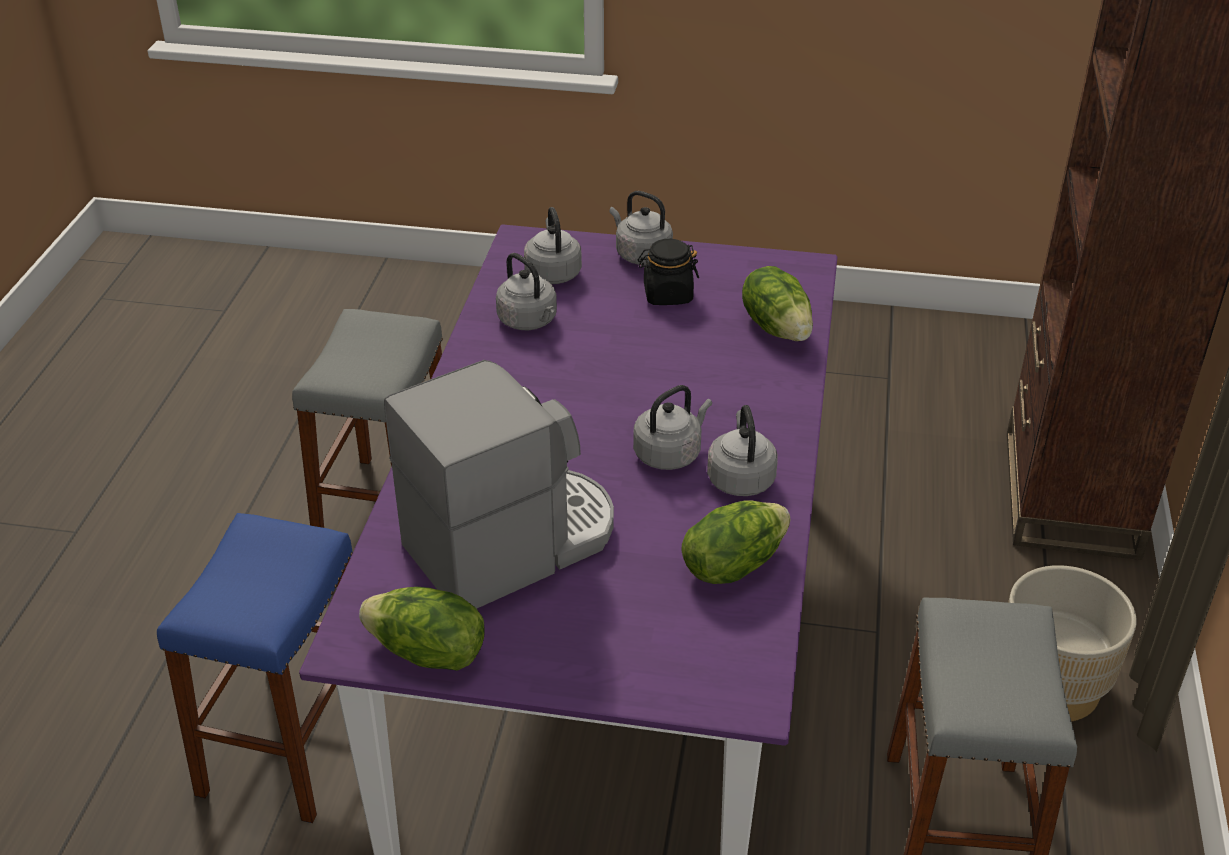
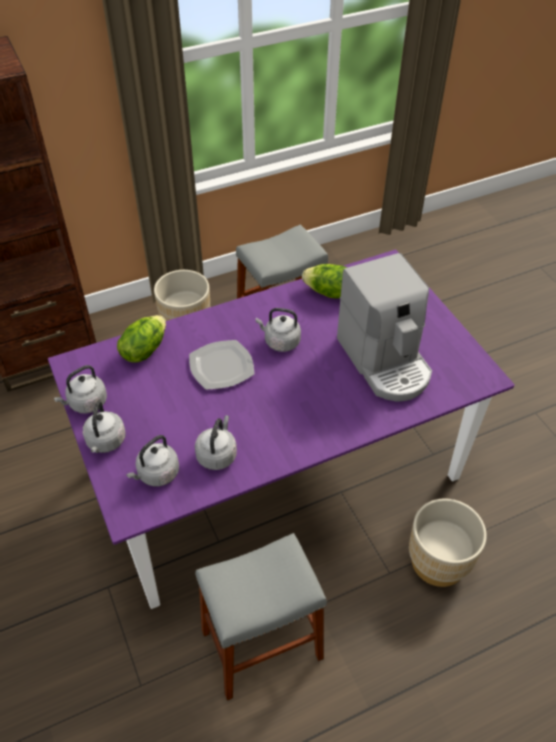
camera: 125 degrees left, 10 degrees up
(290, 742) = (438, 561): blue stool -> beige planter
(427, 653) = (465, 352): lettuce -> none
(513, 543) = (385, 361): coffee machine -> coffee machine turned 135 degrees counterclockwise
(667, 295) = (143, 407): black jar -> none
(674, 380) = (222, 366): none -> plate
(740, 478) = (276, 313): grey kettle -> grey kettle (86, 403)

